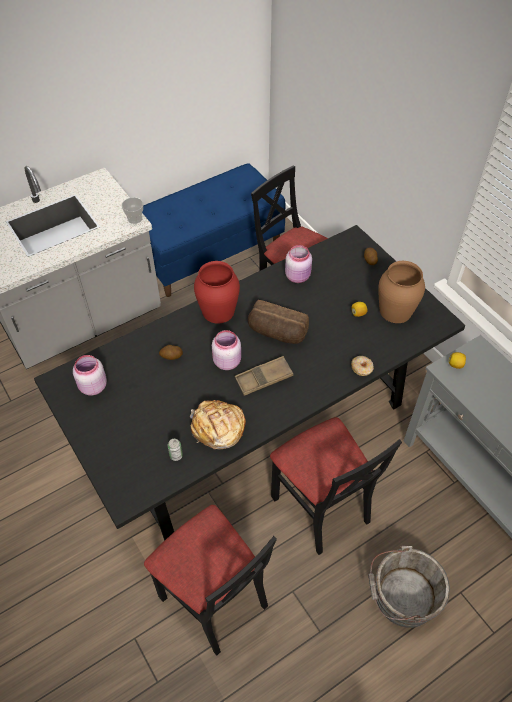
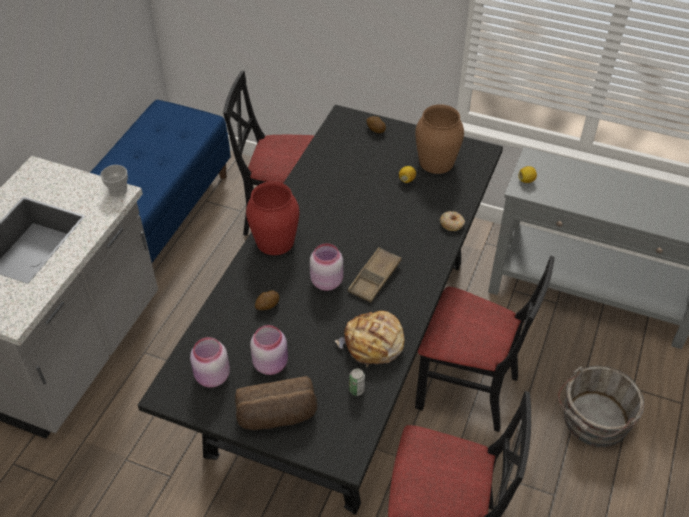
camera: 35 degrees left, 5 degrees down
(277, 333) = (350, 233): bread -> bread (277, 417)
(298, 276) = (323, 173): pink jar -> pink jar (271, 363)

